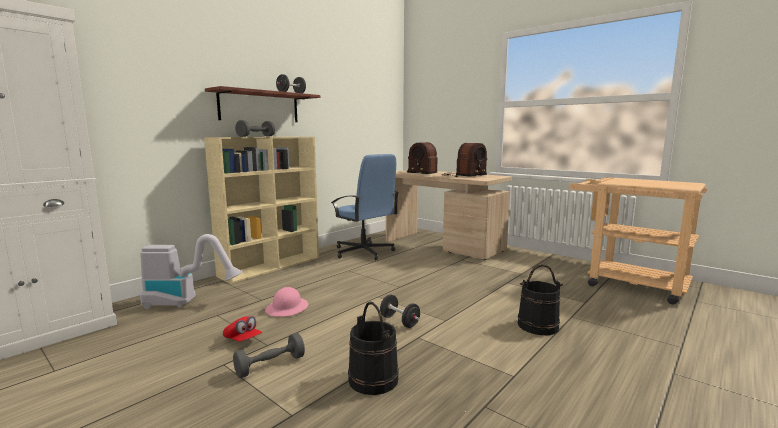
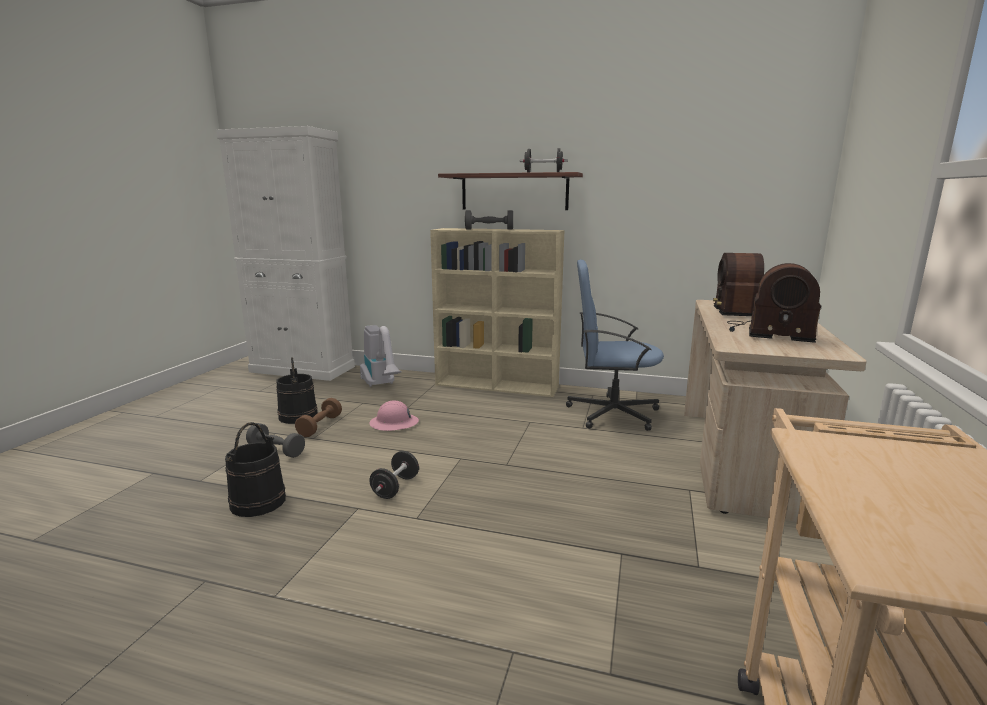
camera: 65 degrees right, 5 degrees up
(243, 339) = (320, 426): red cap -> brown dumbbell
(364, 252) = (611, 413): blue office chair -> blue office chair turned 75 degrees clockwise
(538, 325) = (445, 607): black bucket -> black bucket (298, 416)

